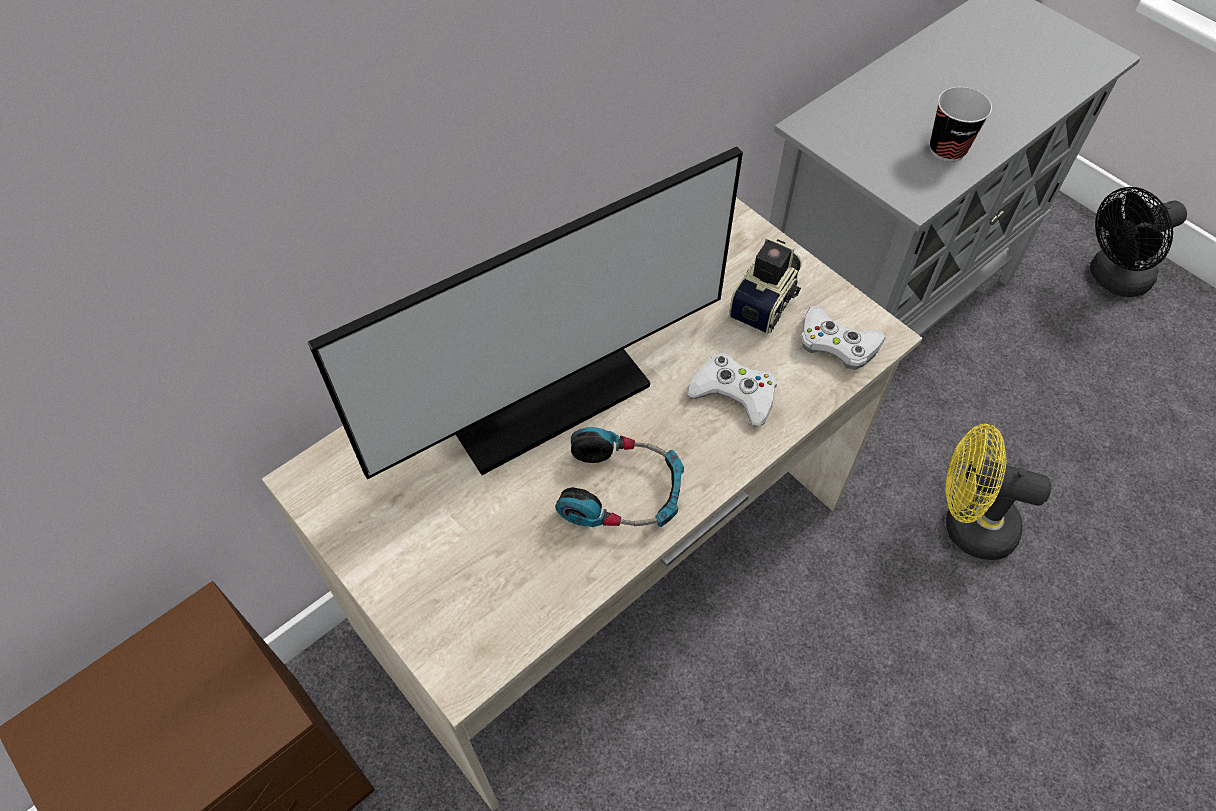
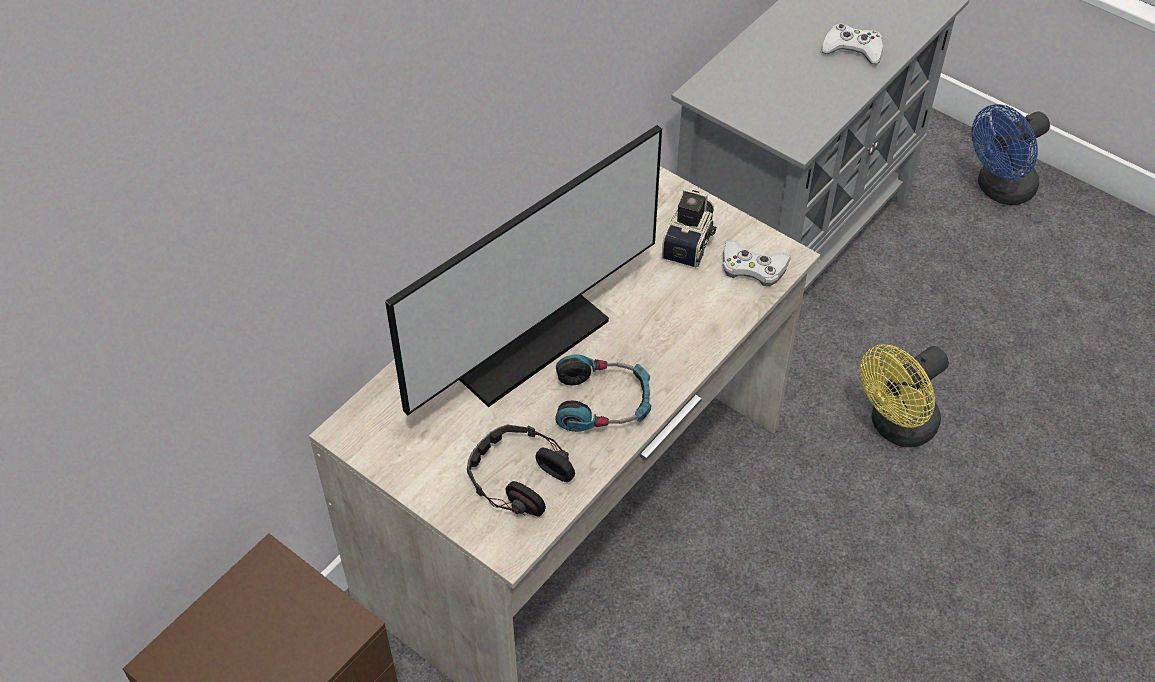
camera: 10 degrees left, 5 degrees down
(496, 576) = (519, 478): none -> headphones
(734, 393) = (677, 317): white game controller -> white game controller (852, 49)
(947, 149) = (818, 98): cup -> none
(967, 524) = (896, 427): yellow fan -> yellow fan turned 45 degrees counterclockwise
(1112, 279) = (999, 190): black fan -> blue fan

